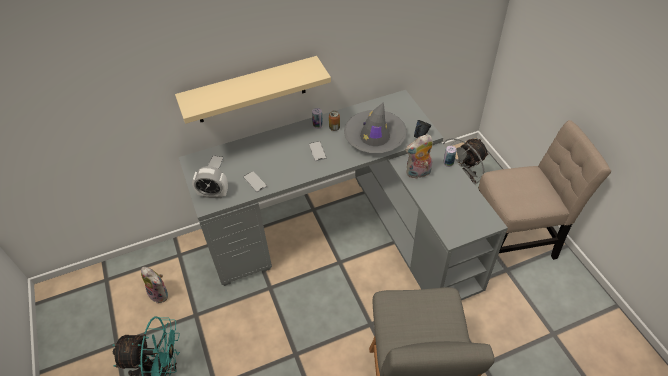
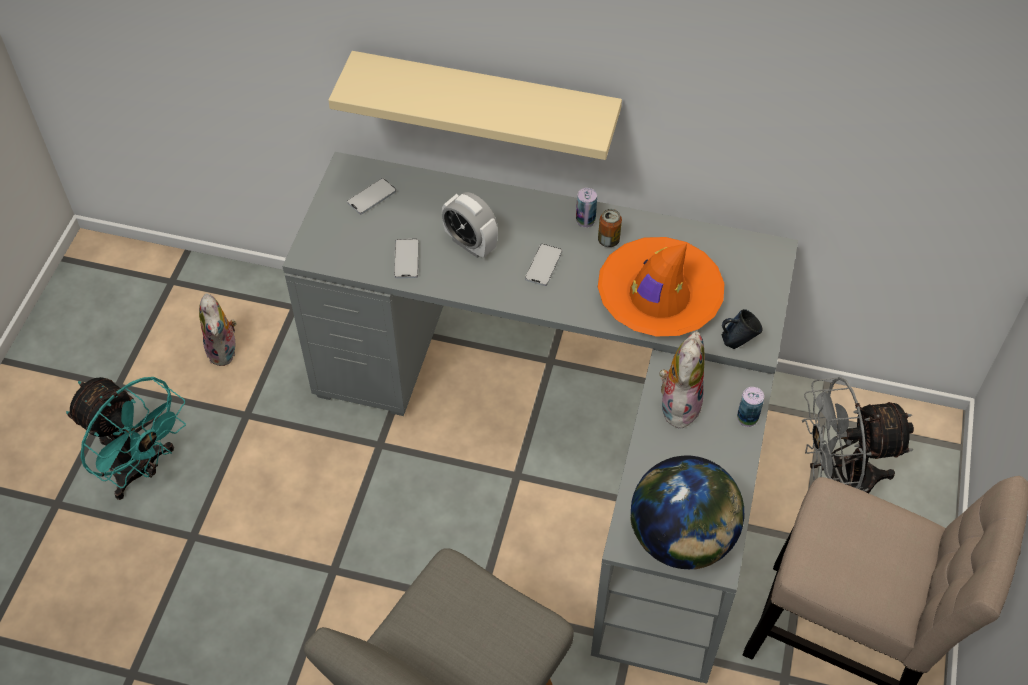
camera: 35 degrees right, 5 degrees up
(213, 194) = (333, 242): alarm clock -> alarm clock (470, 244)
(375, 137) = (659, 296): grey hat -> orange hat
(418, 173) = (678, 404): plush toy -> plush toy turned 90 degrees clockwise
(469, 222) = (681, 539): none -> globe

